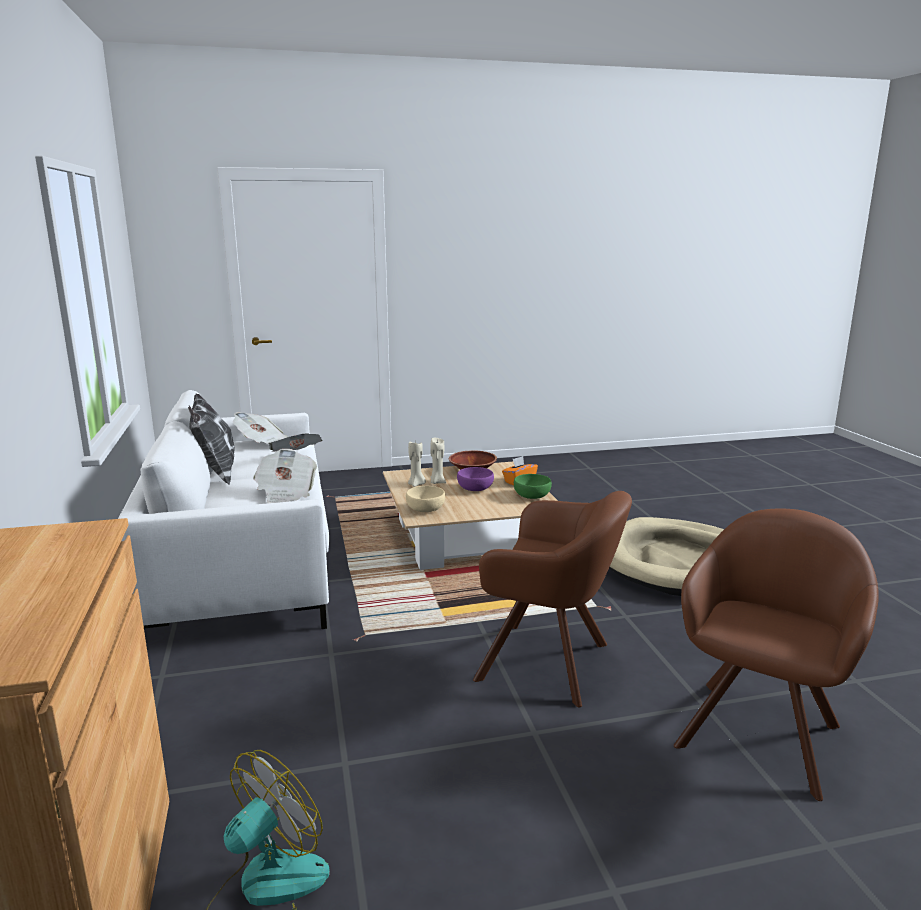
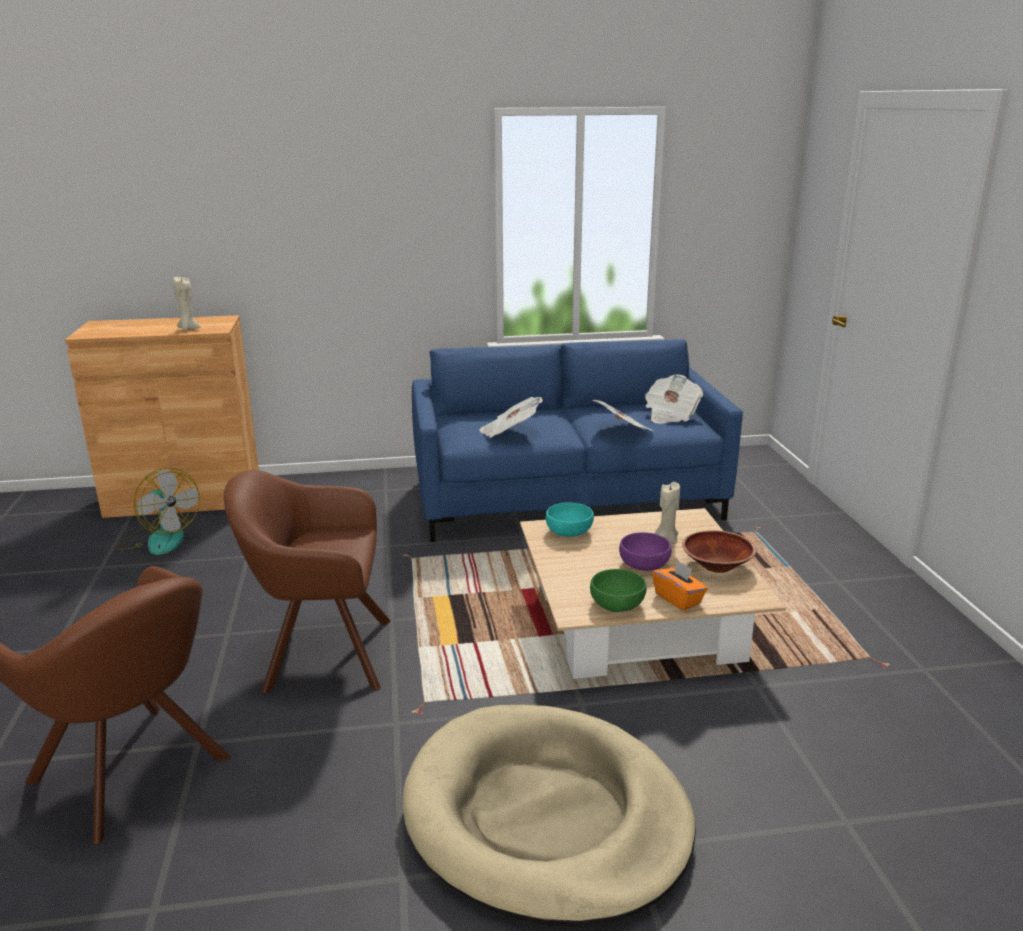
camera: 95 degrees right, 5 degrees up
(215, 474) = (570, 407): pillow -> none
(244, 562) = (567, 499): white sofa -> blue sofa
(416, 484) = (655, 527): beige candle -> beige candle (188, 329)
(425, 509) = (570, 531): beige bowl -> turquoise bowl
(551, 664) = (320, 654): brown armchair -> brown armchair turned 60 degrees clockwise

